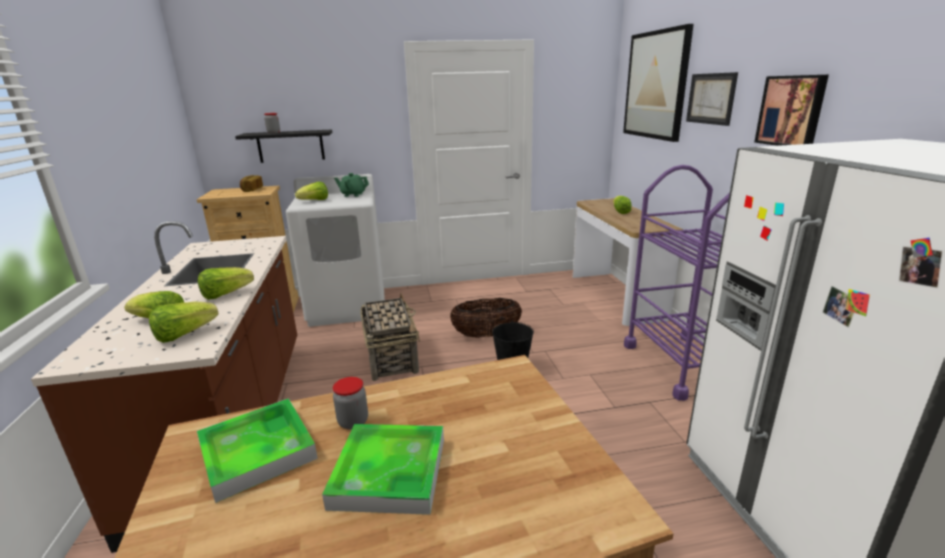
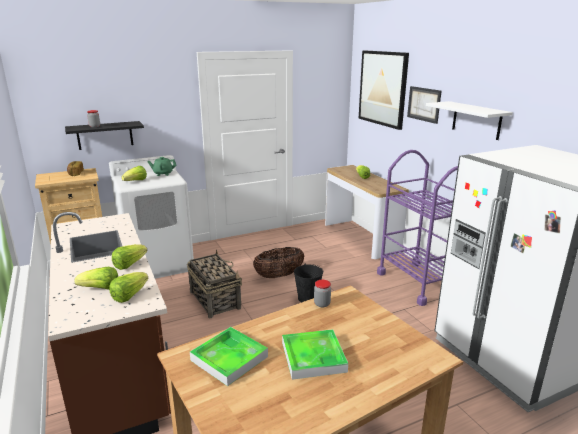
camera: 15 degrees left, 0 degrees up
(353, 422) = (274, 335): jar -> jar (322, 304)
(791, 111) = (476, 120): picture -> white shelf

